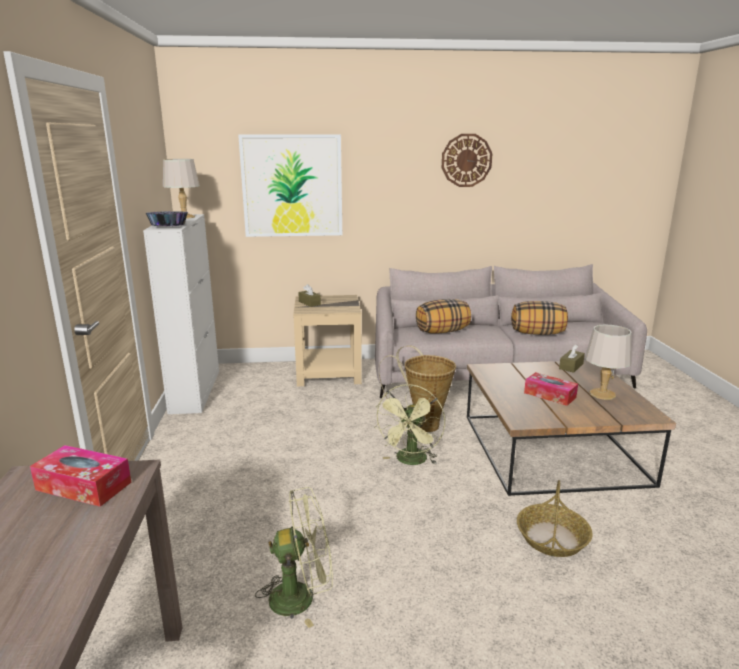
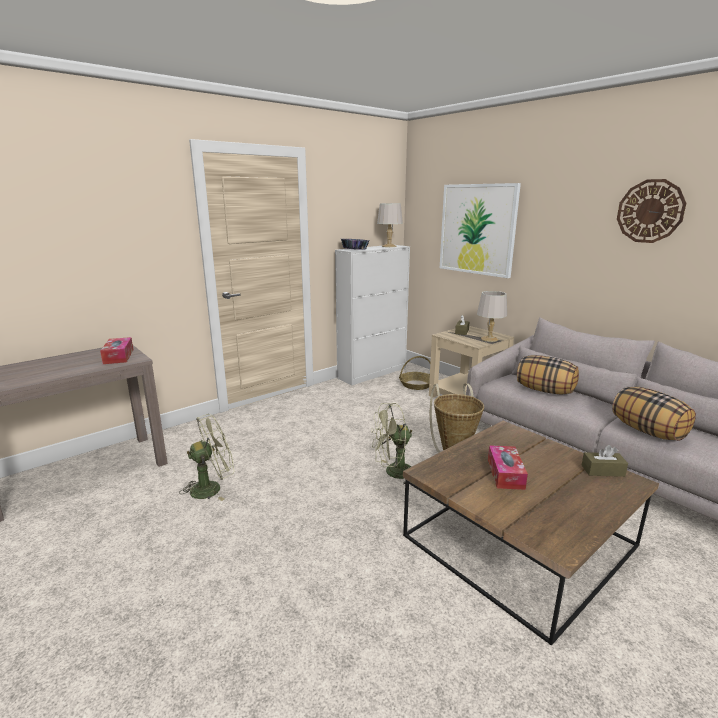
camera: 55 degrees right, 0 degrees up
(301, 596) = (212, 487): green fan -> green fan turned 75 degrees counterclockwise
(552, 538) = (366, 579): basket -> basket (416, 385)
(602, 394) = (563, 504): grey table lamp -> grey table lamp (490, 339)

